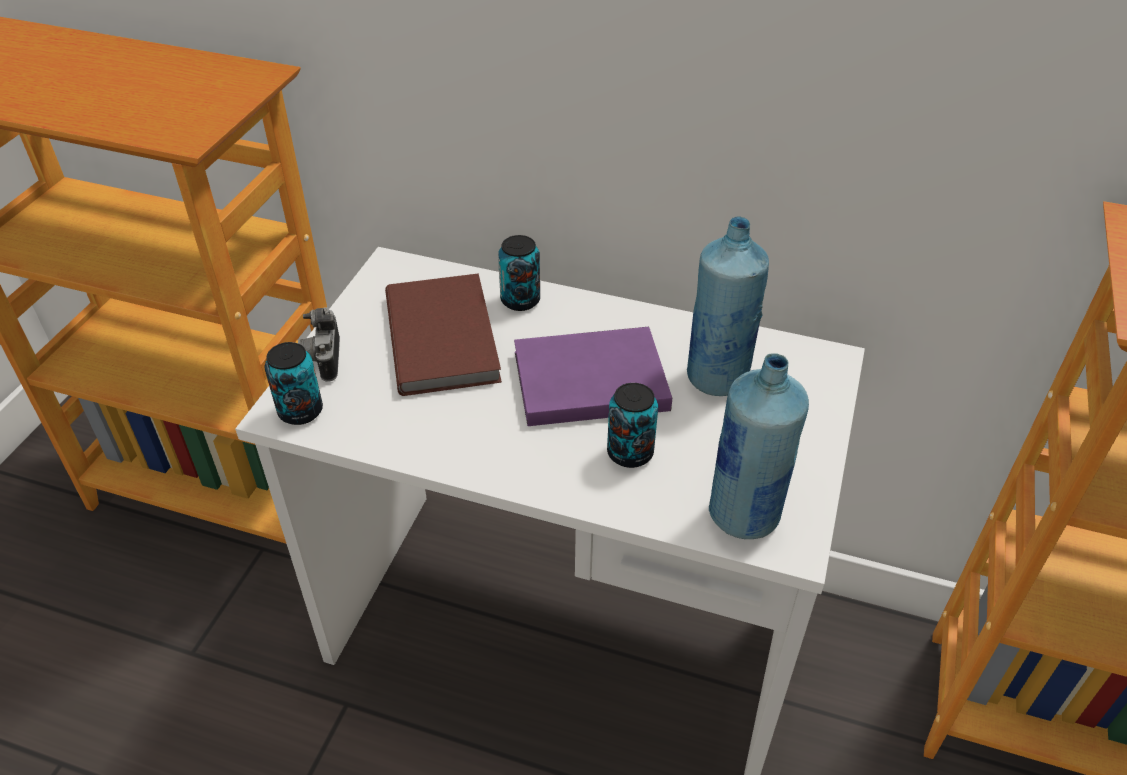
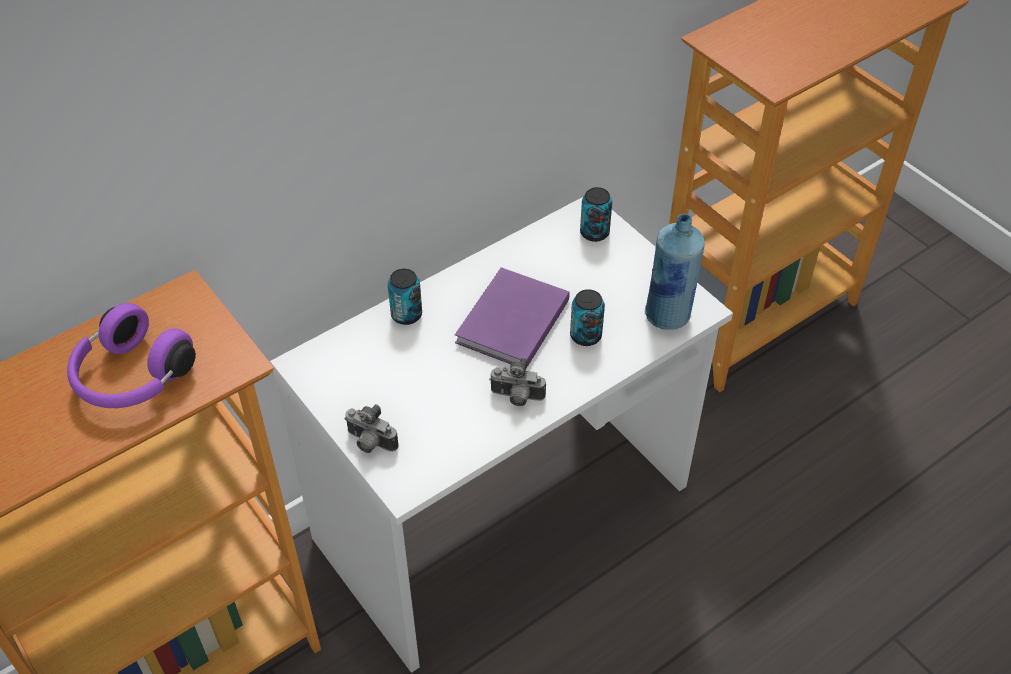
camera: 55 degrees left, 5 degrees up
(126, 94) = (131, 378): none -> purple headphones
(300, 411) = (412, 476): can -> can (594, 233)
(445, 336) = (406, 369): brown book -> none
(478, 439) = (516, 398): none -> camera
(717, 377) = (559, 265): blue bottle -> none

